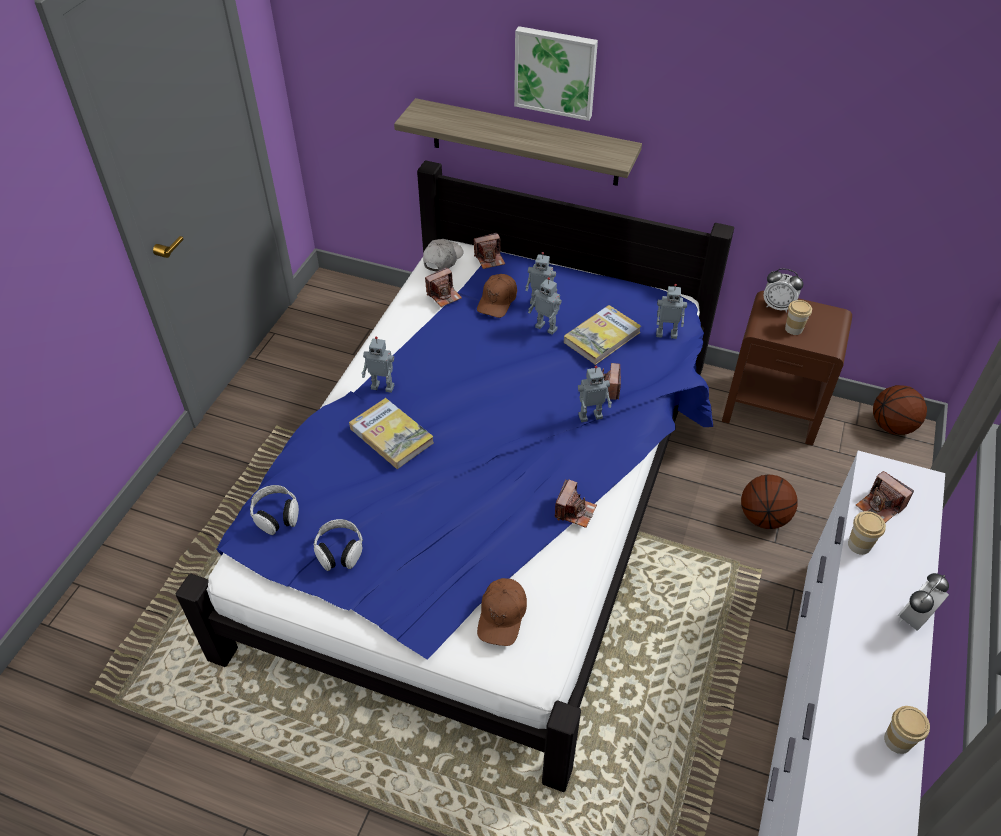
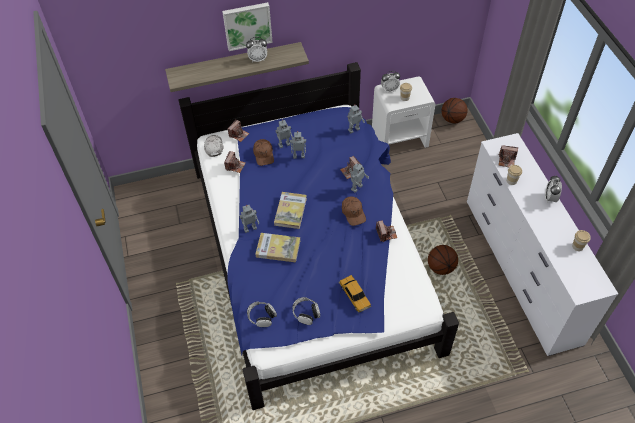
camera: 35 degrees left, 5 degrees up
(434, 572) = (354, 296): none -> toy car
(502, 616) = (397, 295): brown cap -> brown cap (353, 213)
(553, 138) = (258, 59): none -> alarm clock
(602, 337) = (328, 147): book -> book (290, 211)
(763, 516) = (433, 191): basketball -> basketball (440, 267)
(773, 409) = (400, 139): brown nightstand -> white nightstand

